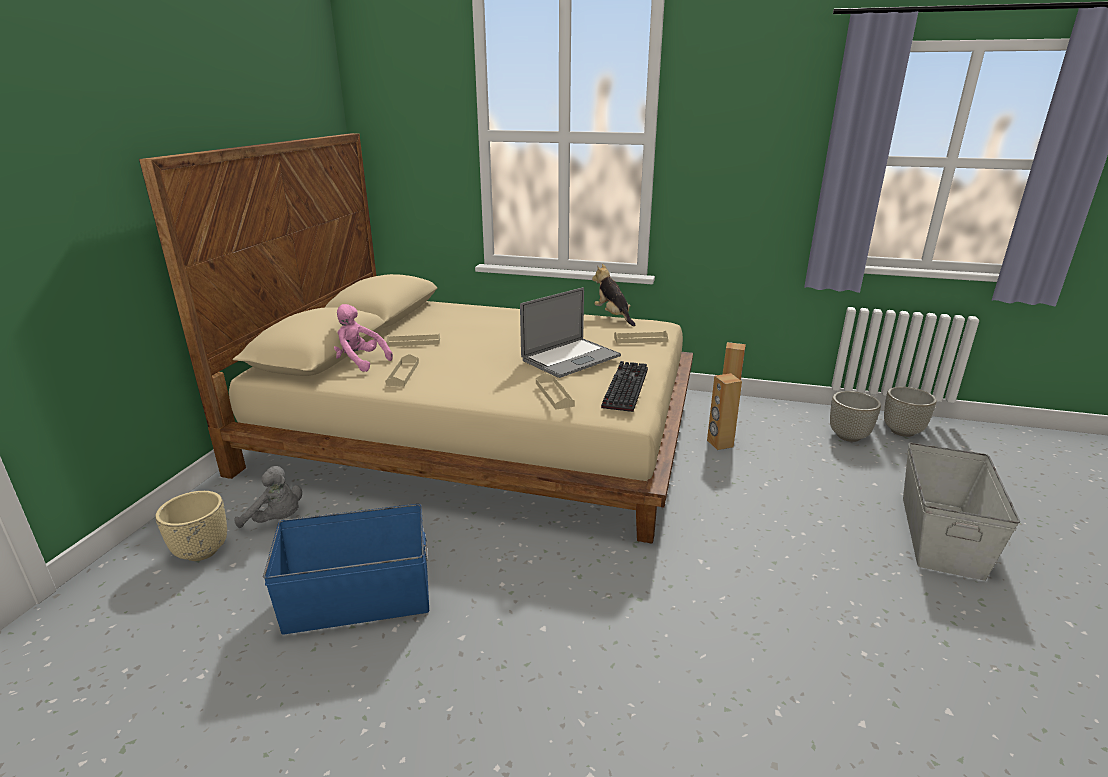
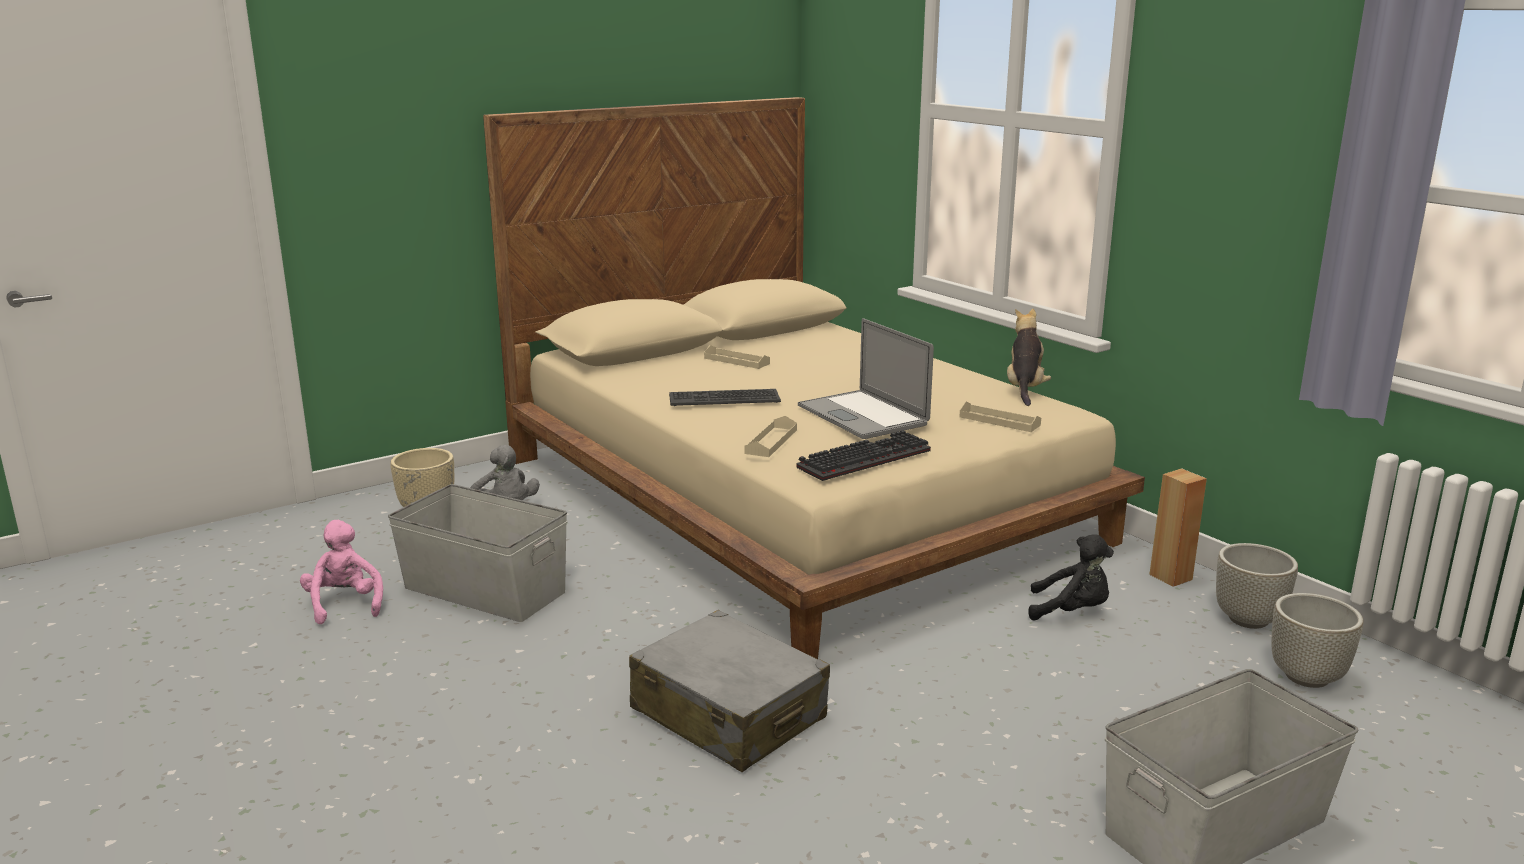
camera: 40 degrees right, 5 degrees down
(358, 362) = (653, 366): pink plush toy -> pink plush toy (345, 604)
(359, 600) = (484, 590): blue storage box -> grey storage box
(403, 374) = (672, 386): beige tray -> none
(461, 372) = (724, 398): none -> keyboard
(571, 358) = (862, 415): laptop -> laptop turned 60 degrees clockwise
(665, 604) = (728, 714): none -> grey suitcase
(719, 444) = (1071, 611): brown speaker -> black plush toy
(902, 431) = (1430, 708): grey planter -> grey planter (1249, 620)

